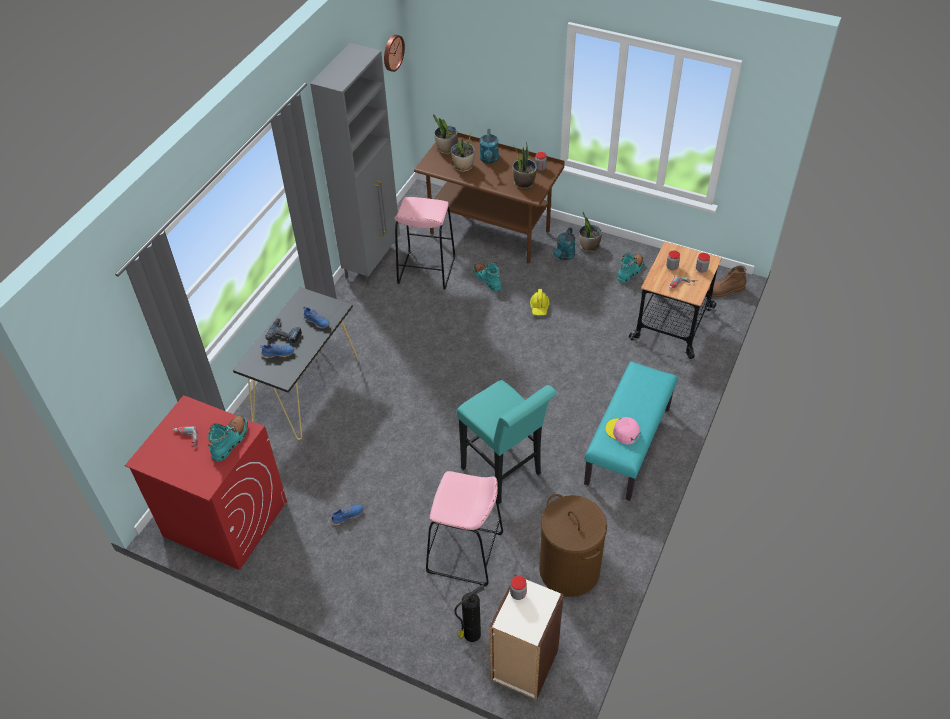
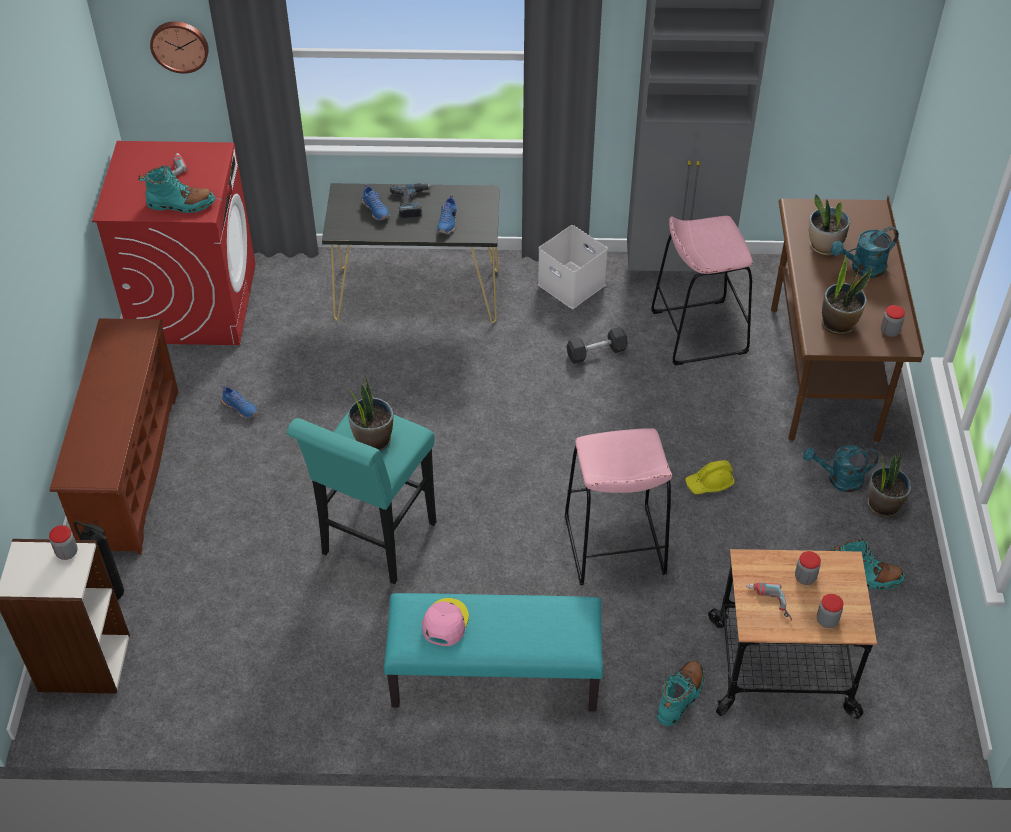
camera: 65 degrees right, 0 degrees up
(350, 310) = (573, 284): none -> white storage box
(363, 598) = (128, 467): none -> brown shoe rack
(392, 52) = (886, 37): wall clock -> wall clock (180, 45)
(414, 319) = (596, 353): none -> grey dumbbell
(446, 149) = (850, 216): potted plant -> potted plant (372, 439)
(465, 553) = (230, 544): pink stool -> pink stool (614, 546)
(487, 280) = (725, 405): turquoise boot -> turquoise boot (680, 697)
(569, 570) = (245, 667): brown laundry basket -> none
(722, 291) = (909, 722): brown boot -> none

